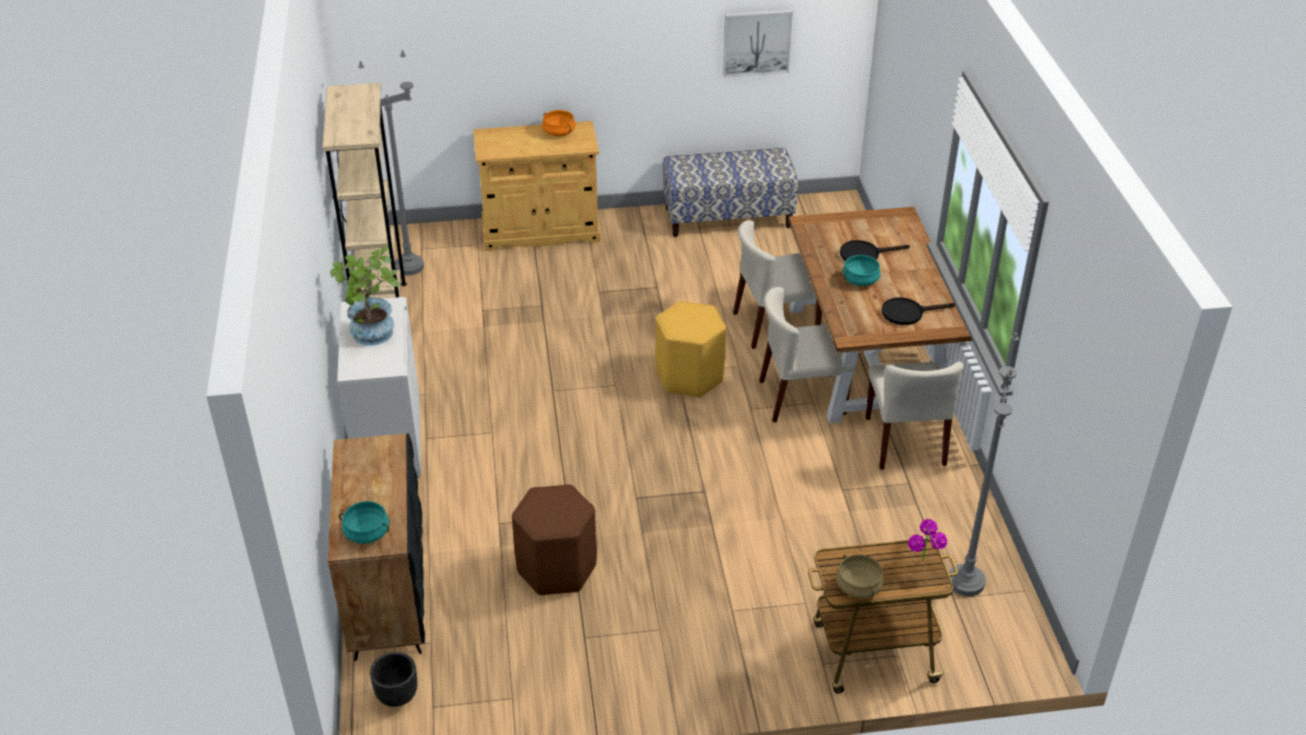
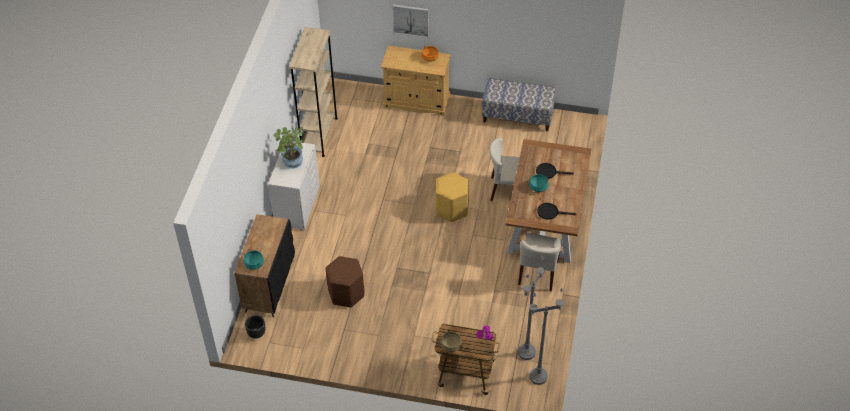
camera: 20 degrees right, 10 degrees up
(409, 266) = (343, 108): grey floor lamp -> grey floor lamp (538, 377)
(756, 42) = (541, 34): picture -> picture (411, 20)
(801, 397) = (500, 235): beige chair -> none

